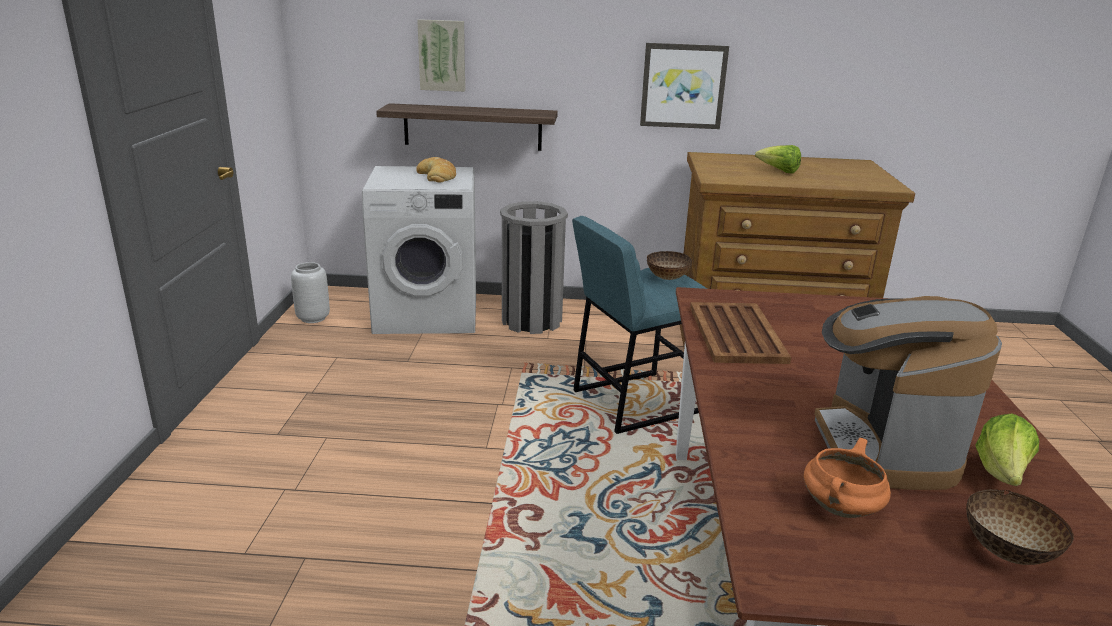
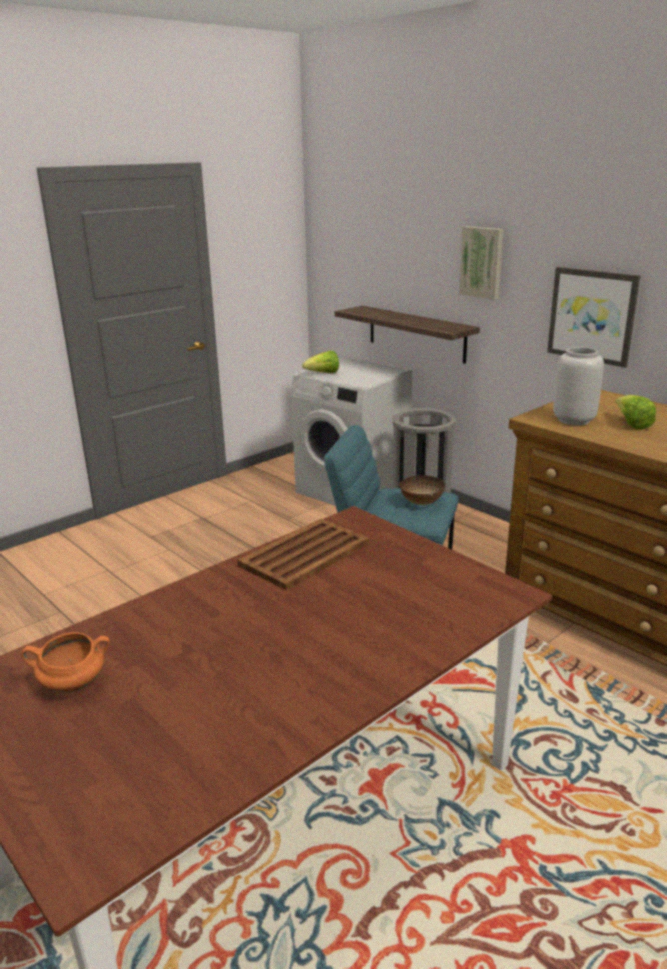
camera: 45 degrees right, 0 degrees up
(312, 318) = (277, 469): grey vase -> grey vase (573, 420)
(437, 176) = (366, 372): bread -> none
(442, 55) = (398, 267): picture -> picture (482, 262)
(883, 447) = (194, 671): coffee machine -> none
(1001, 474) = (221, 735): lettuce -> lettuce (323, 374)
(1008, 553) = (87, 772): bowl -> none

